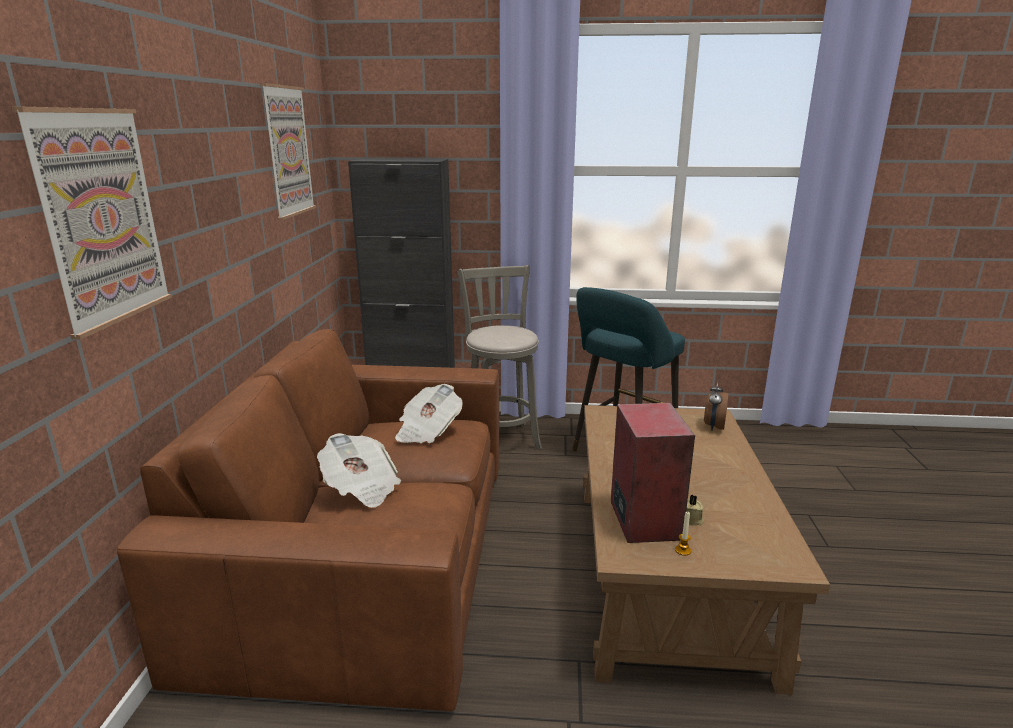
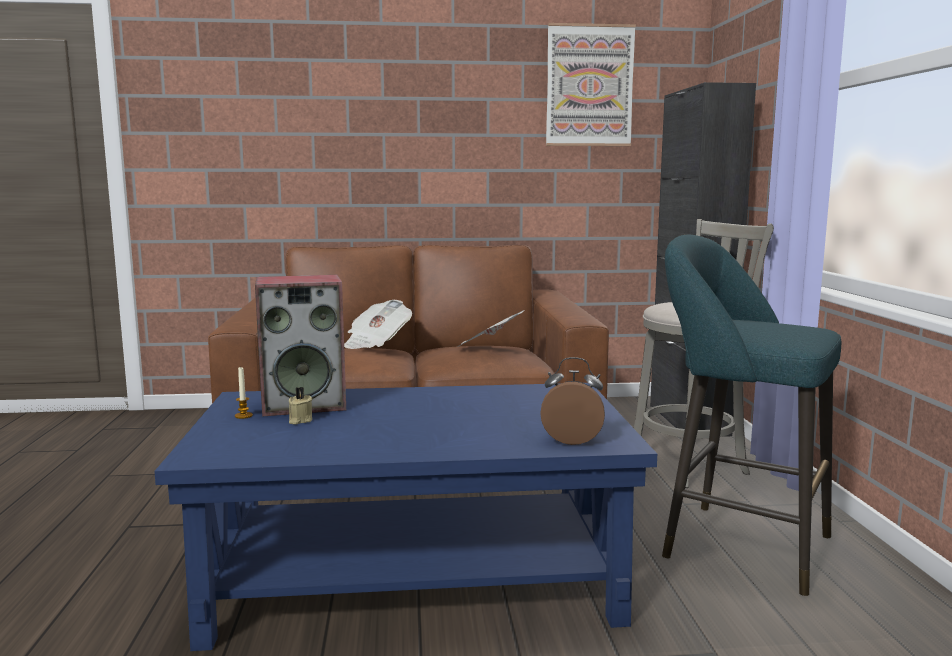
camera: 80 degrees right, 10 degrees down
(100, 218) = (311, 107): picture -> none
(665, 574) = (416, 573): brown coffee table -> blue coffee table

